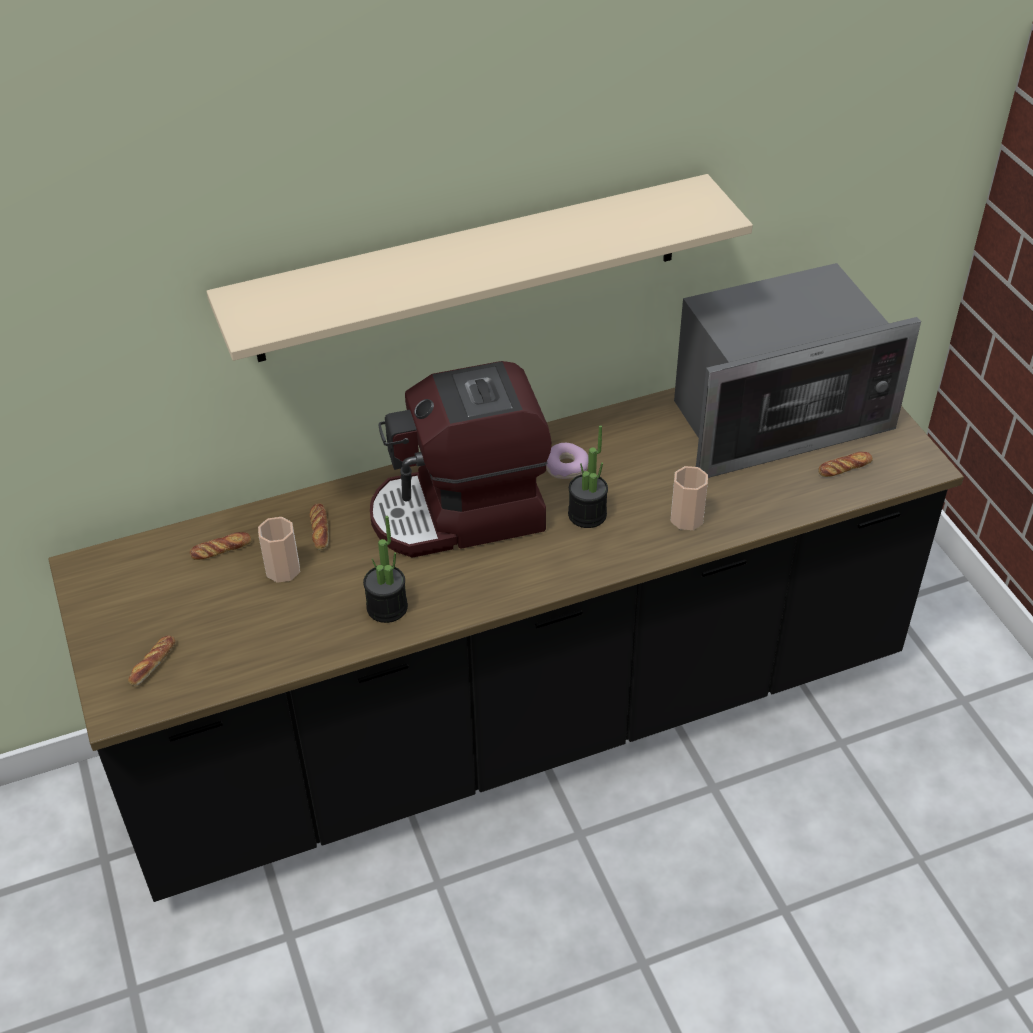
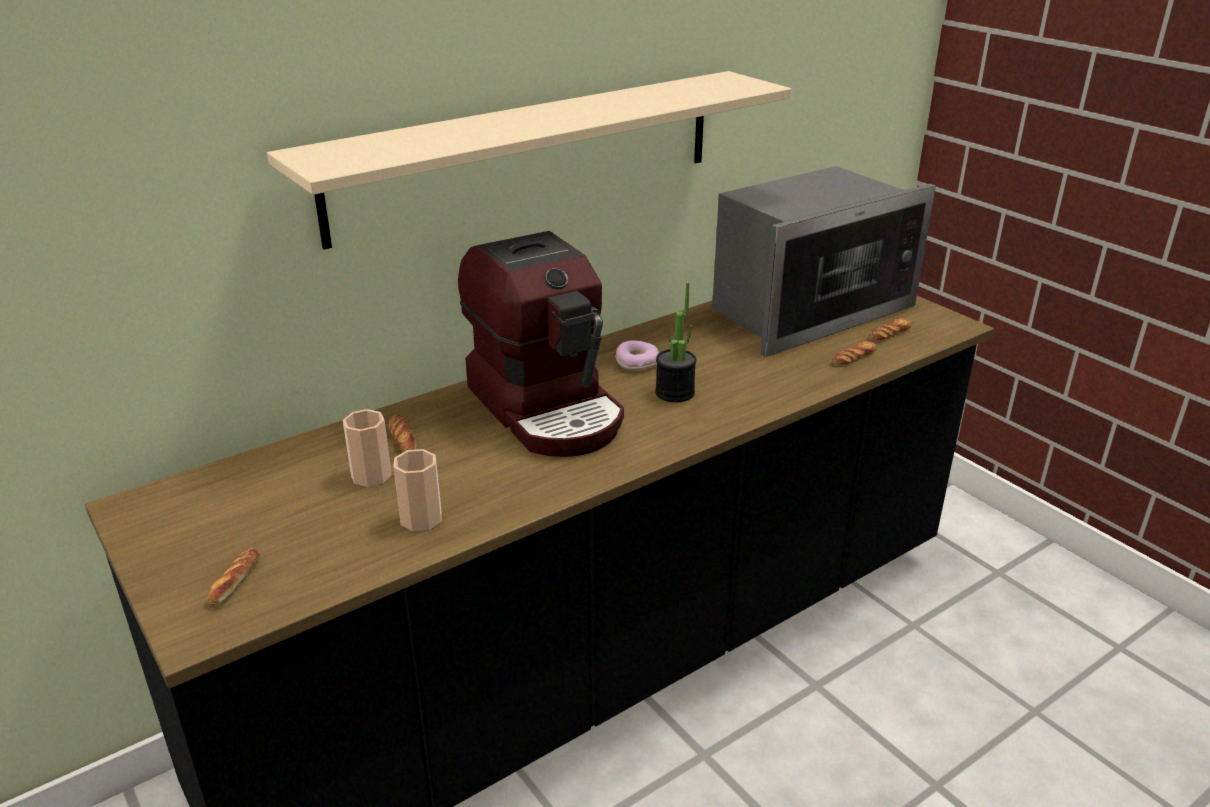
camera: 15 degrees left, 15 degrees down
(221, 549) = (295, 468): bread -> bread (853, 357)
(387, 607) = (500, 490): potted plant -> none
(461, 514) = (548, 408): coffee machine -> coffee machine turned 90 degrees counterclockwise
(686, 518) = (771, 383): cup -> cup (421, 519)

